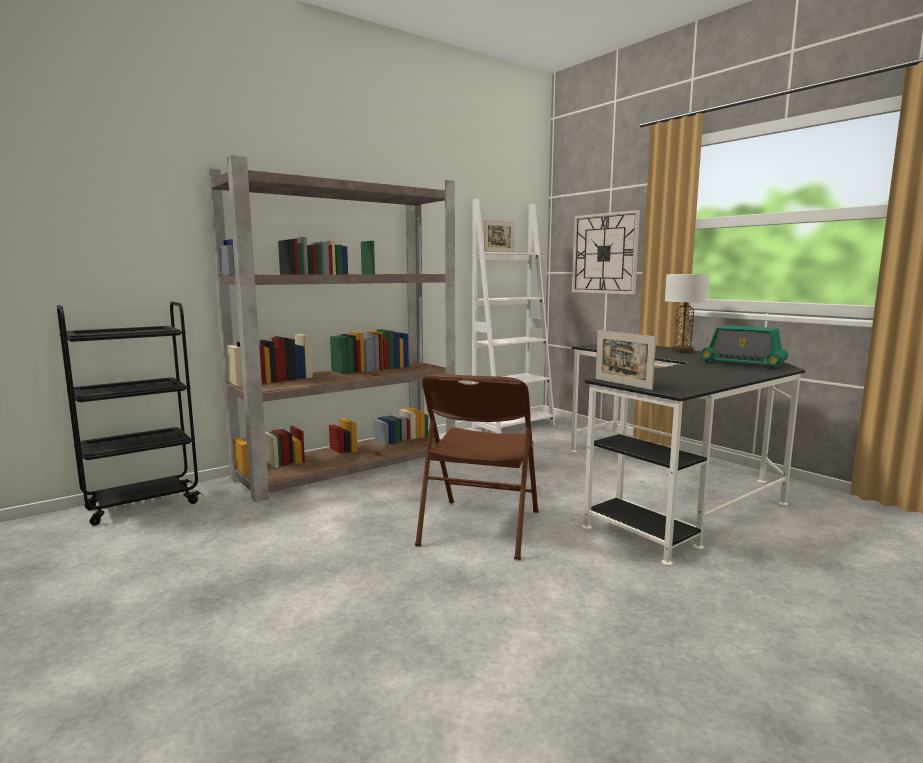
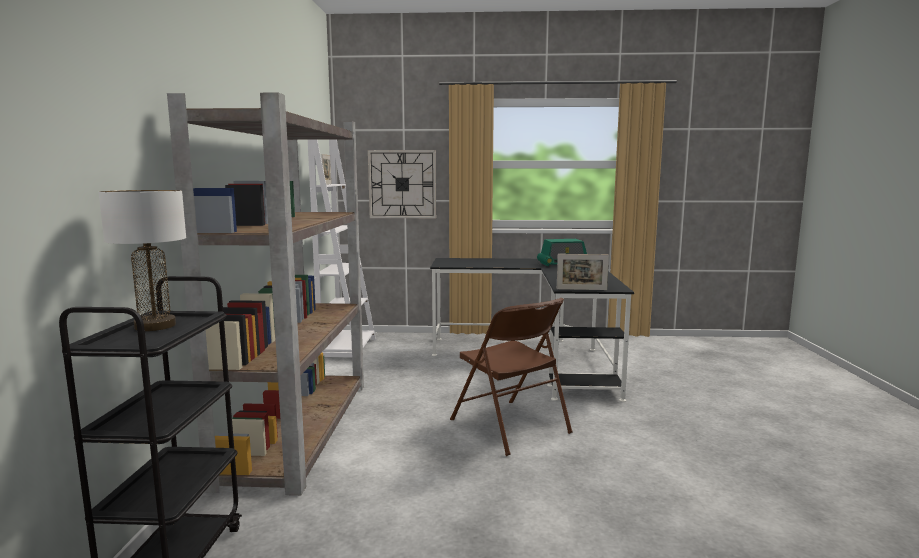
camera: 50 degrees left, 0 degrees up
(682, 351) = (503, 260): table lamp -> table lamp (155, 326)

